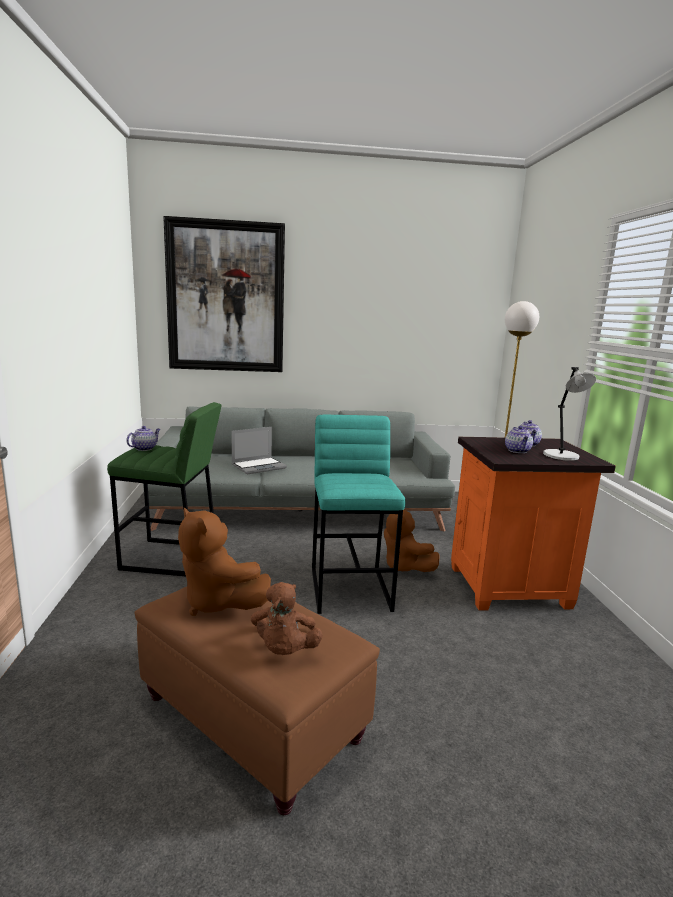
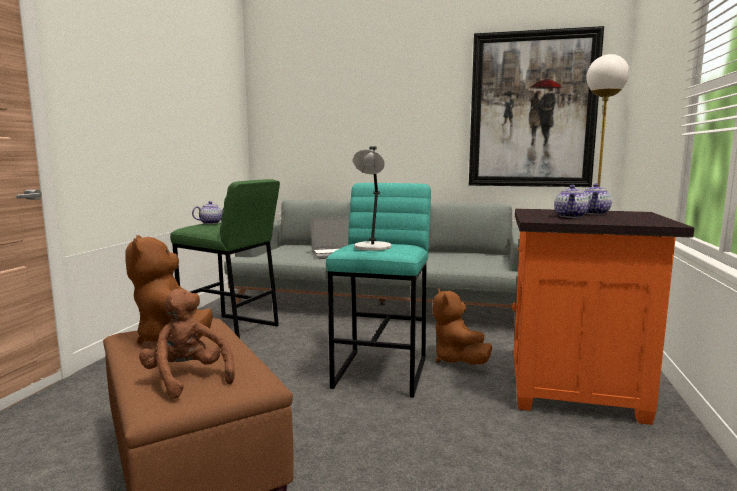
camera: 20 degrees right, 5 degrees down
(226, 297) = (323, 96): picture -> picture (532, 110)
(284, 650) = (187, 379): brown plush toy -> brown plush toy turned 120 degrees clockwise
(562, 456) = (625, 220): grey table lamp -> grey table lamp (372, 247)

